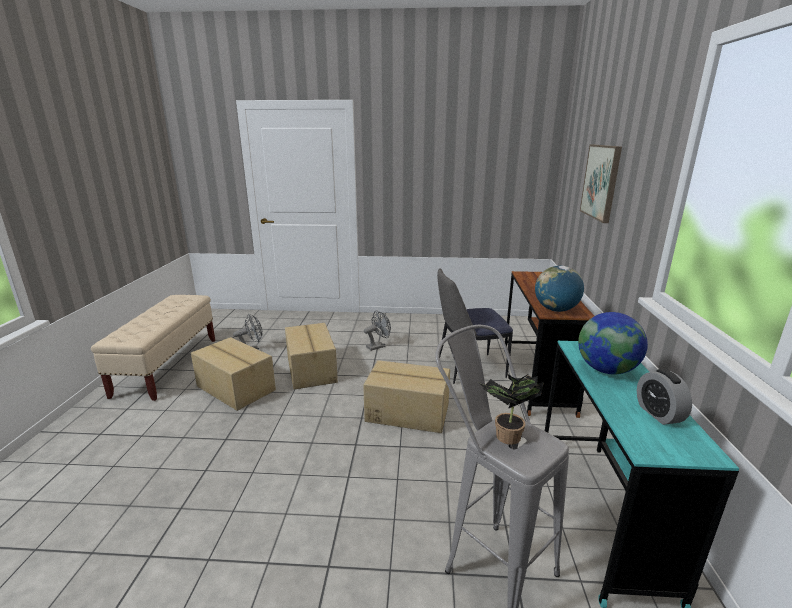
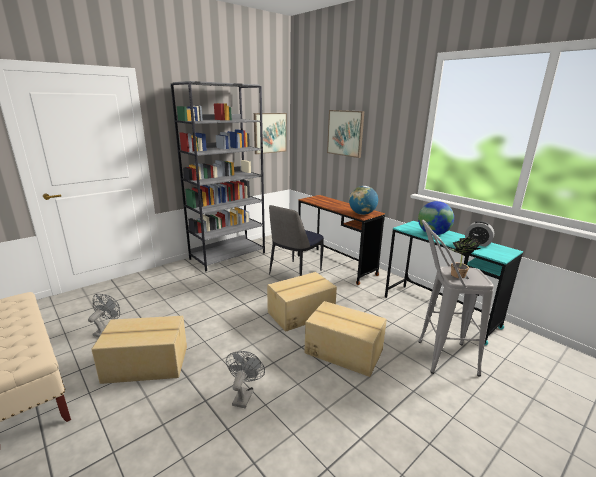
camera: 45 degrees left, 0 degrees up
(312, 369) = (192, 319): cardboard box -> cardboard box (344, 351)
(378, 346) = (217, 283): grey fan -> grey fan (244, 395)
(428, 323) = (228, 256): none -> grey bookcase
(524, 176) = (270, 133): none -> picture

